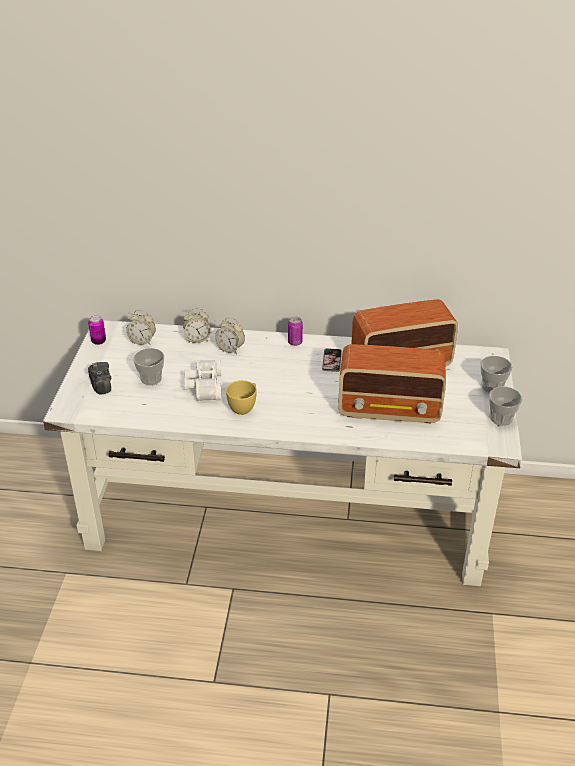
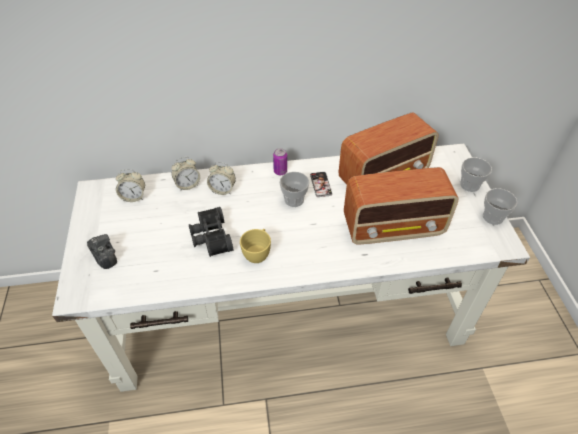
camera: 15 degrees left, 10 degrees up
(98, 341) = (89, 205): can -> none
(151, 378) = (155, 239): cup -> cup (294, 200)
(203, 386) = (210, 237): white binoculars -> black binoculars

